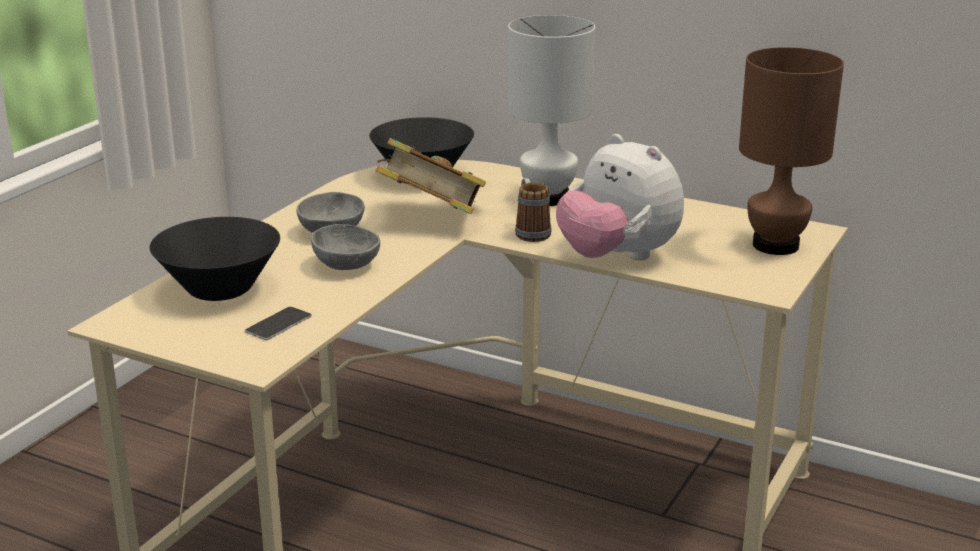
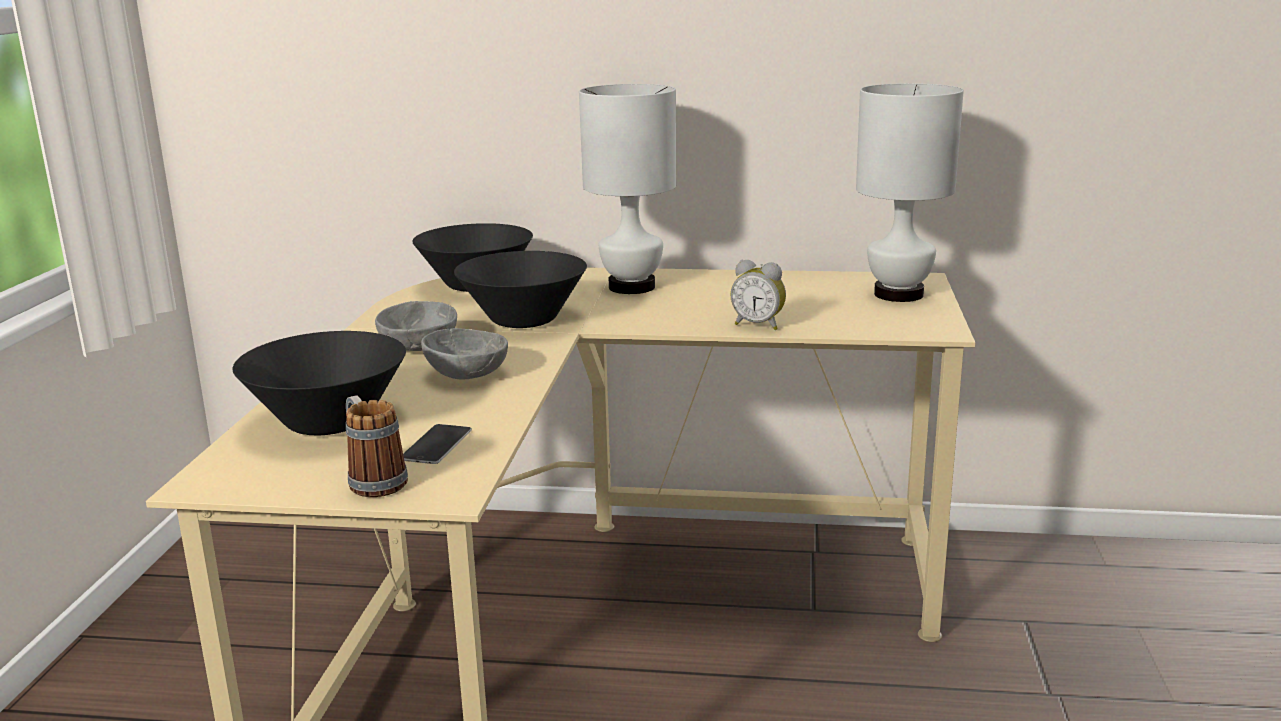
camera: 20 degrees left, 5 degrees down
(431, 219) = (524, 320): book -> black bowl
(530, 232) = (644, 317): mug -> mug (373, 480)
(617, 257) = (758, 325): plush toy -> alarm clock
(775, 246) = (898, 295): brown table lamp -> white table lamp

